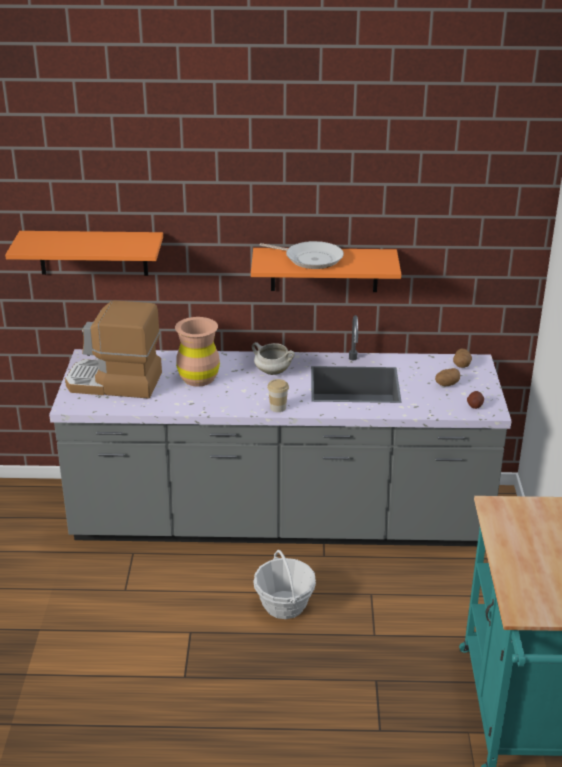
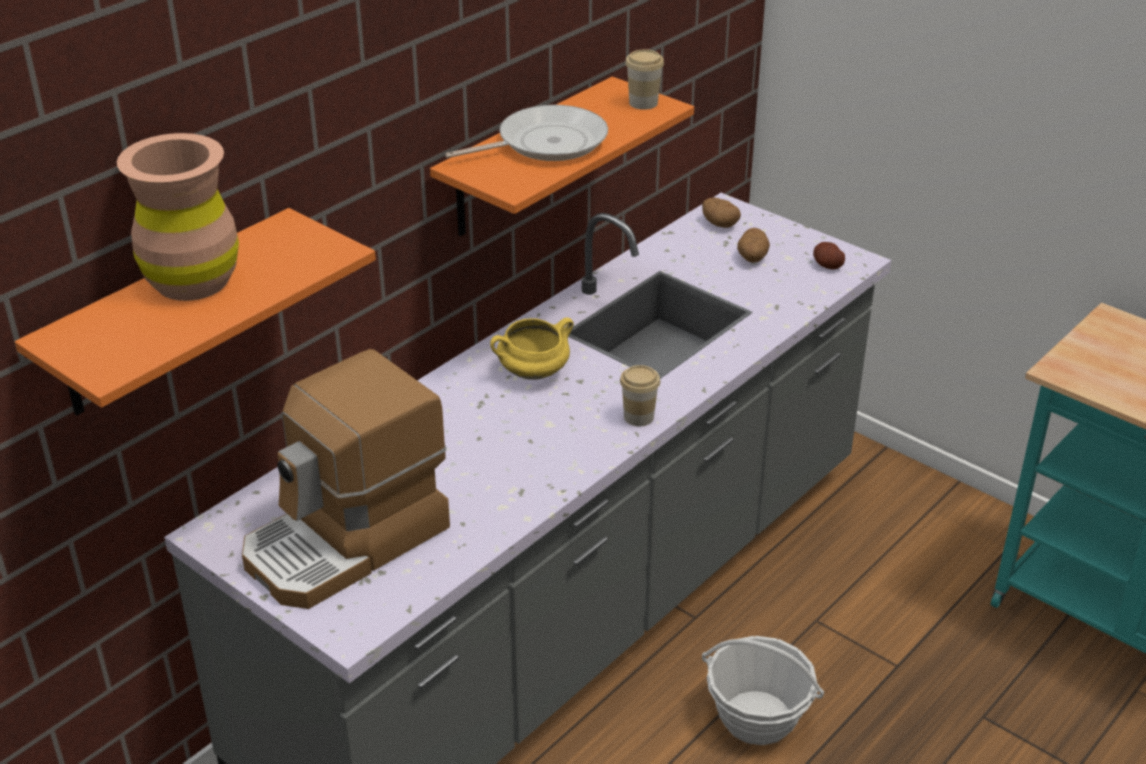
camera: 50 degrees left, 5 degrees up
(198, 378) = (456, 449): brown vase -> brown vase (192, 281)
(272, 372) = (533, 373): white cooking pot -> yellow cooking pot
(382, 263) = (643, 103): none -> cup

